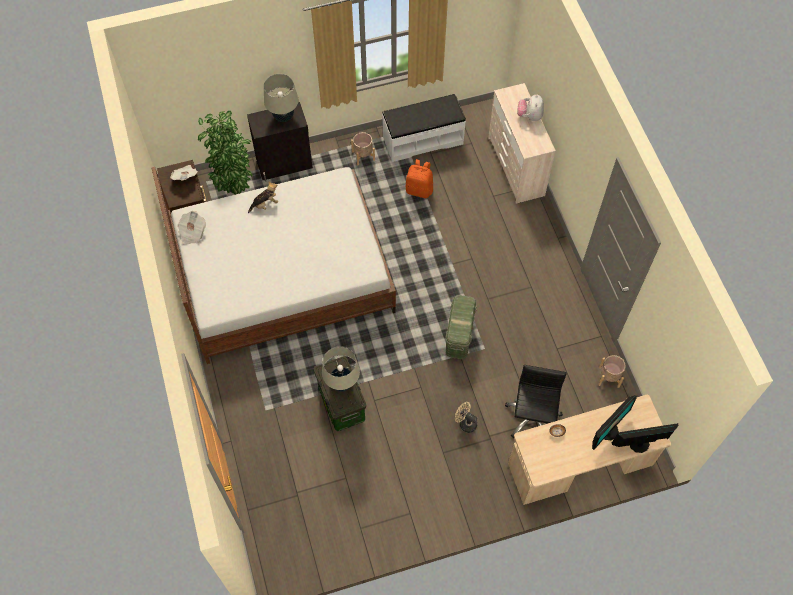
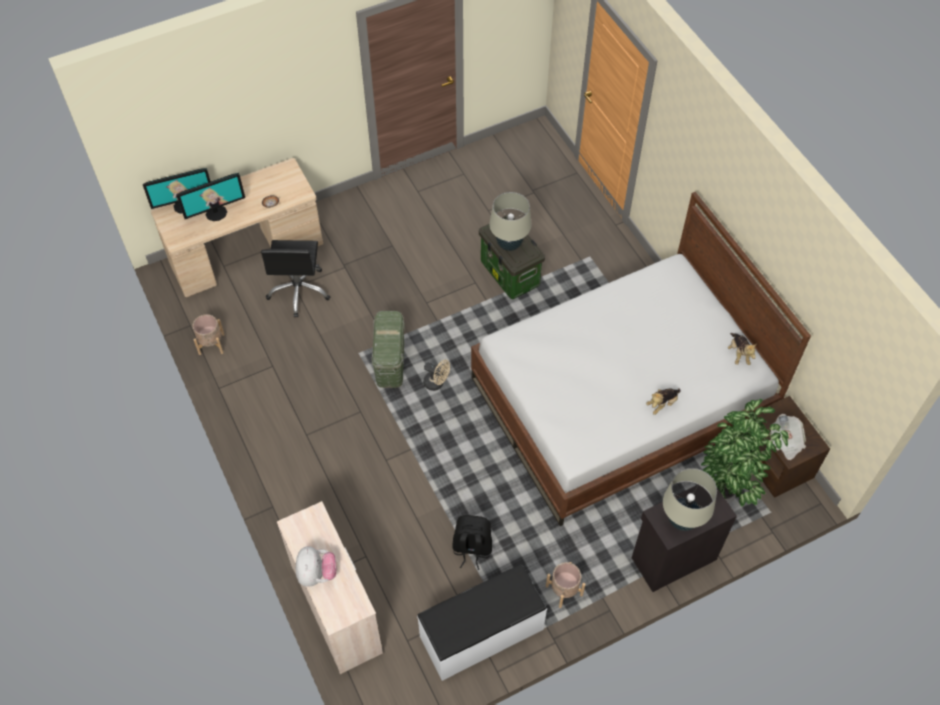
camera: 170 degrees right, 5 degrees down
(192, 233) = (738, 353): newspaper -> plush toy
(419, 189) = (471, 549): orange backpack -> black backpack
(465, 423) = (372, 275): beige fan -> beige fan (436, 383)
(608, 430) = (216, 213): monitor -> monitor turned 150 degrees counterclockwise

